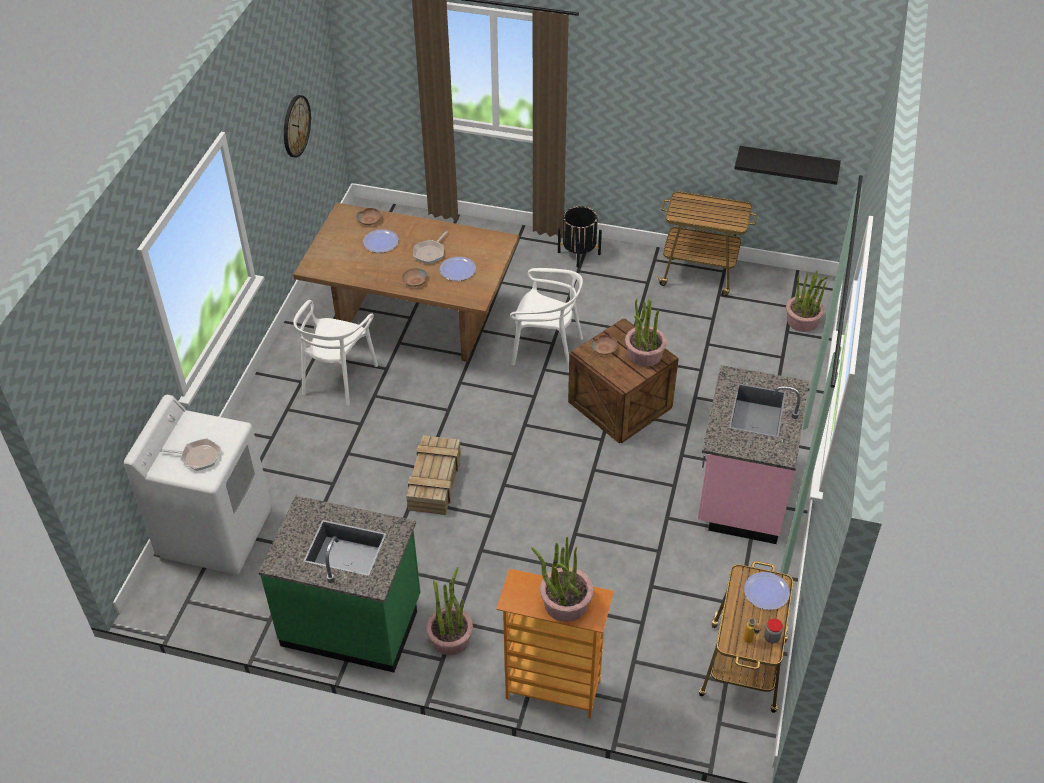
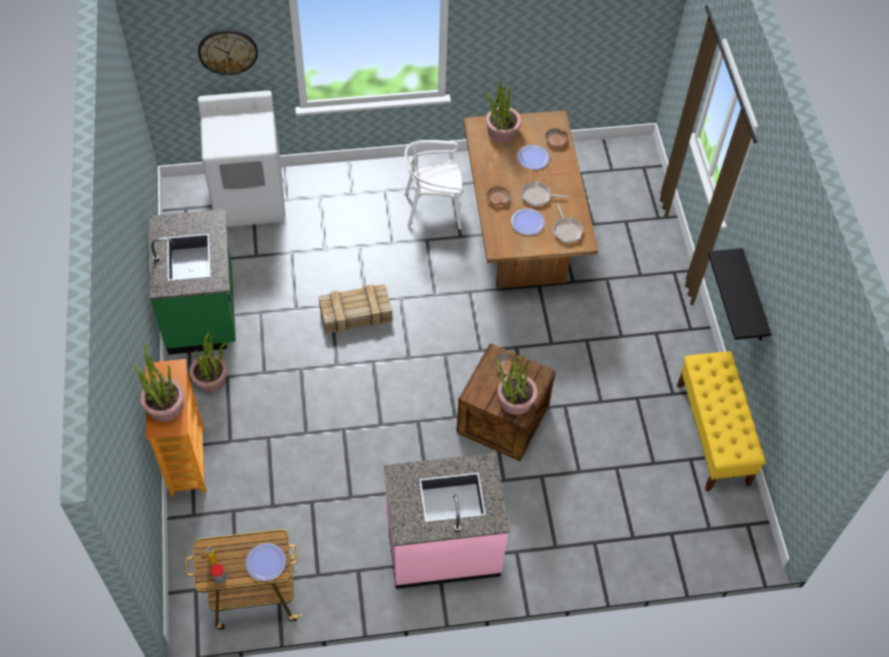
camera: 65 degrees right, 10 degrees up
(198, 457) = (229, 136): frying pan -> frying pan (566, 230)
(296, 126) = (574, 31): wall clock -> wall clock (227, 51)
(546, 349) = (542, 341): white chair -> none
(579, 253) = (680, 326): black planter -> none
(700, 273) = (712, 434): cart -> yellow bench
(787, 164) = (796, 429): black shelf -> black shelf (753, 298)
(802, 321) = (694, 544): potted plant -> potted plant (502, 131)

